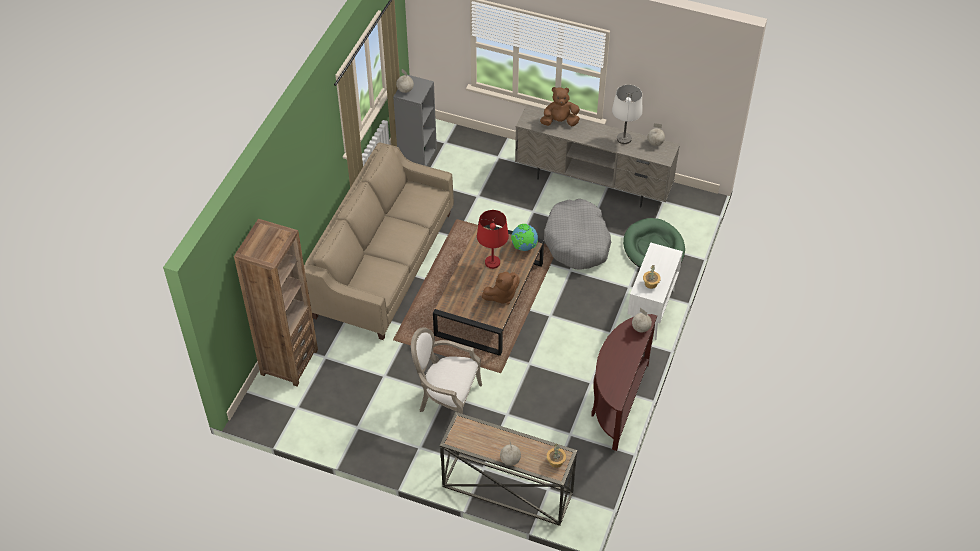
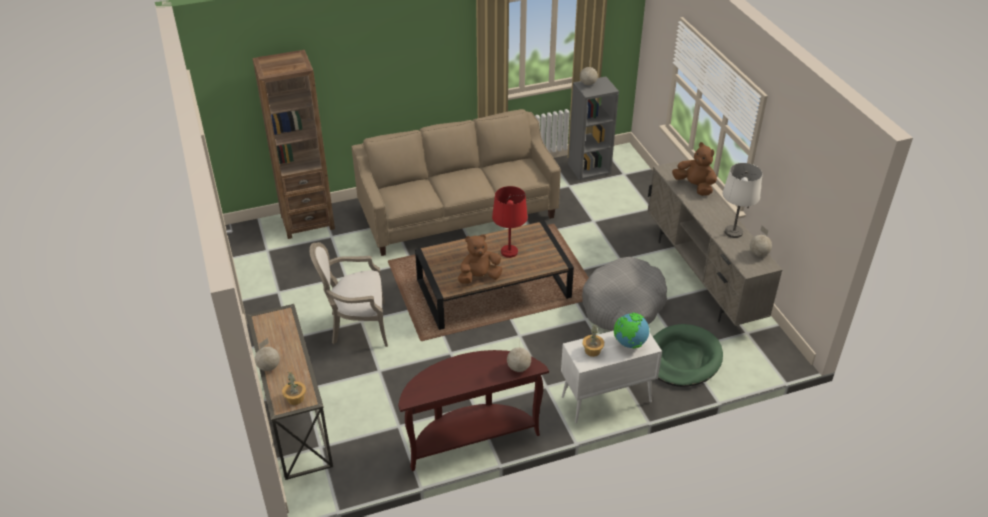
camera: 50 degrees right, 10 degrees down
(447, 400) = (356, 326): armchair -> armchair turned 75 degrees counterclockwise
(502, 296) = (479, 277): brown plush toy -> brown plush toy turned 135 degrees clockwise
(524, 247) = (550, 260): globe -> globe (629, 343)

